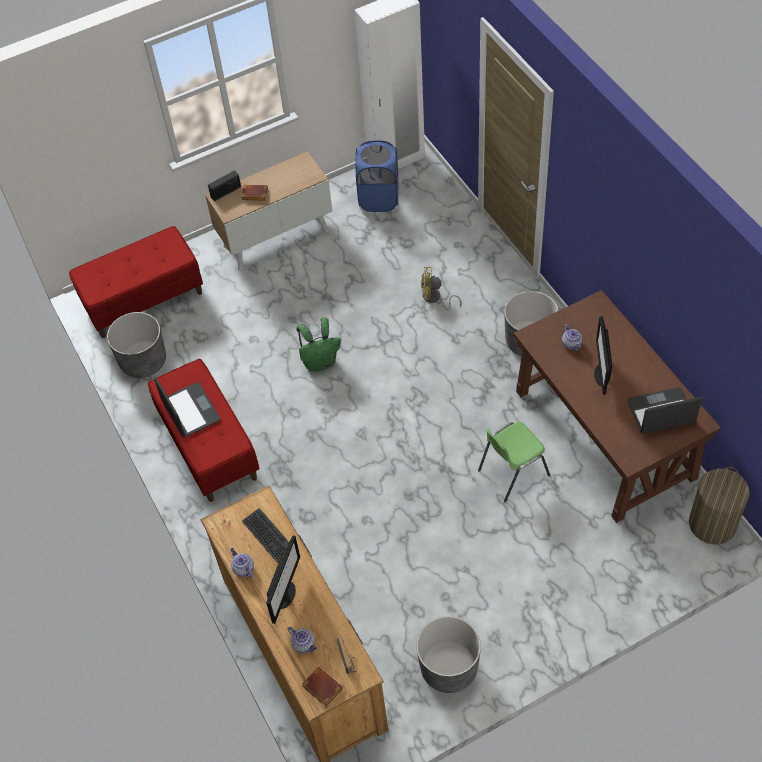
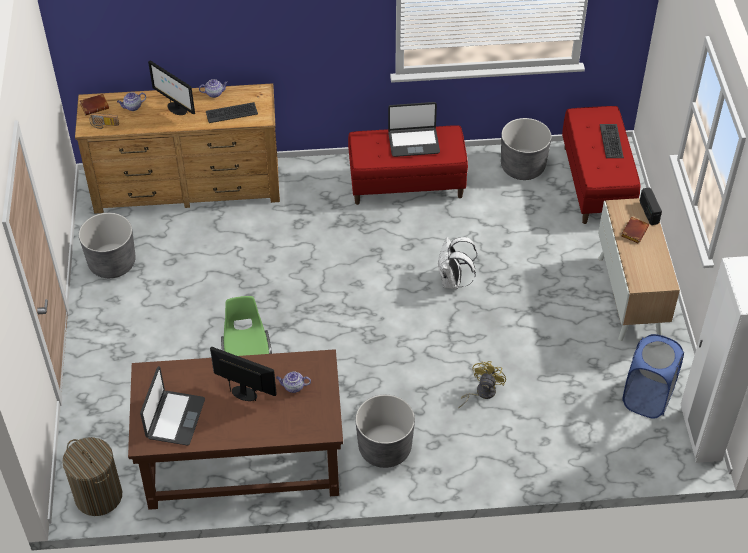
camera: 110 degrees right, 5 degrees down
(123, 260) = (611, 141): none -> keyboard
(320, 362) = (453, 281): green backpack -> white backpack

